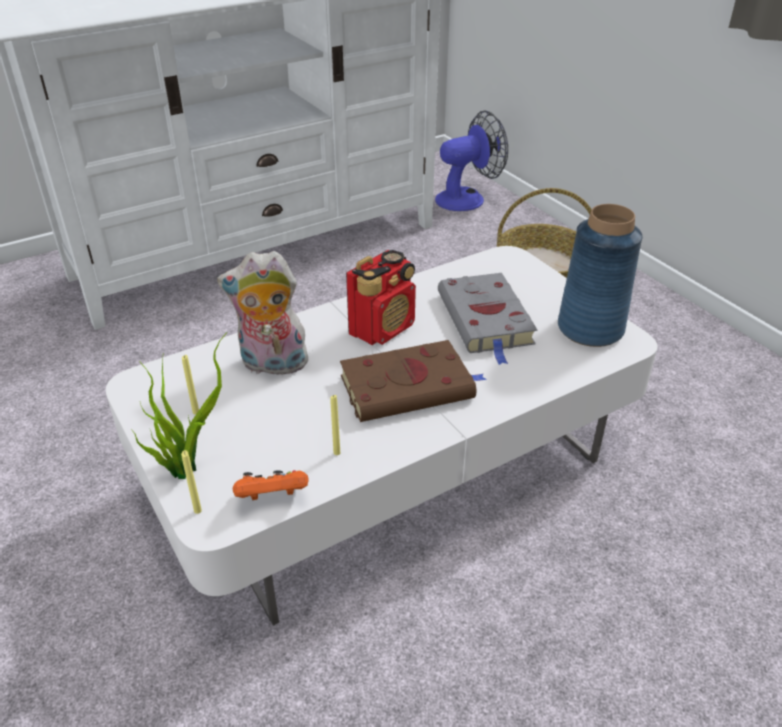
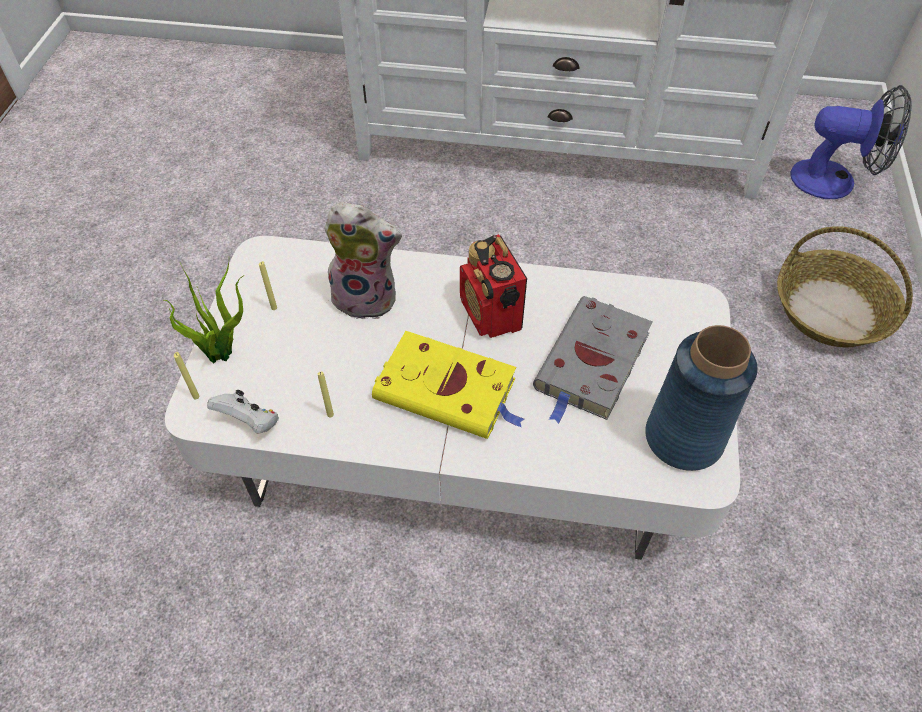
camera: 40 degrees right, 15 degrees up
(272, 365) = (367, 297): plush toy -> plush toy turned 150 degrees clockwise
(273, 498) = (250, 422): orange game controller -> white game controller
(383, 328) = (491, 315): radio -> radio turned 75 degrees clockwise
(410, 387) = (449, 391): brown book -> yellow book

